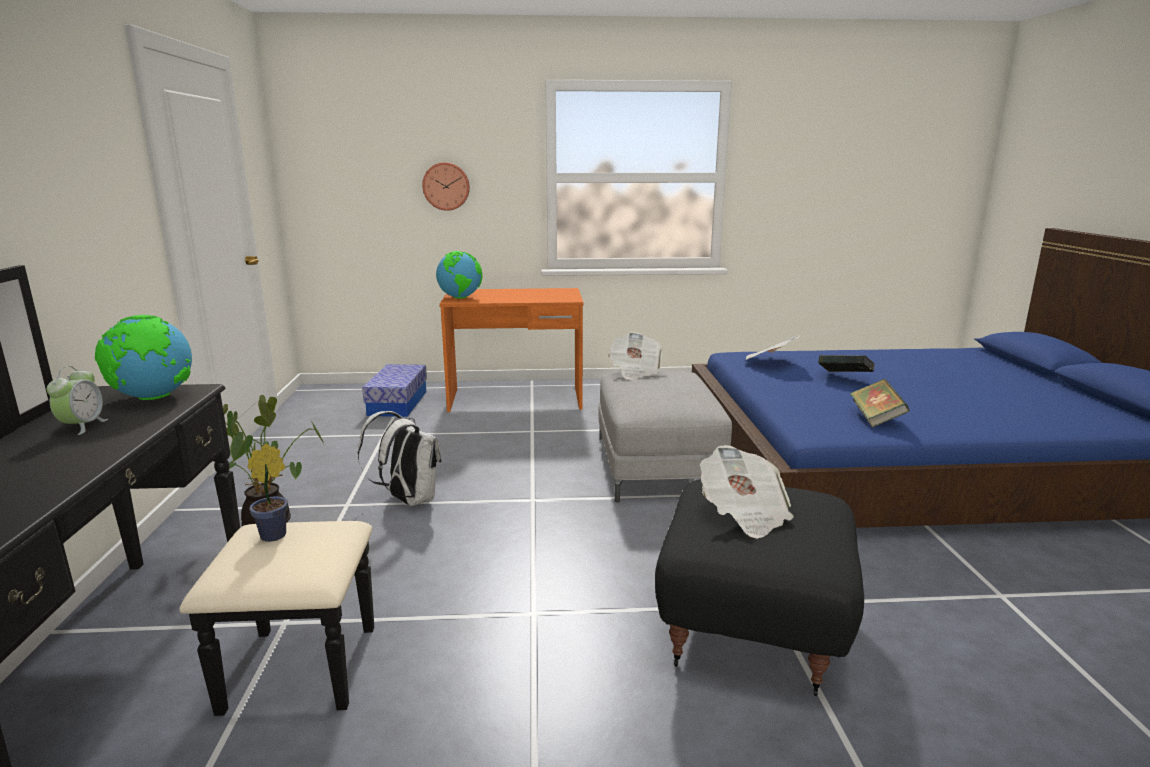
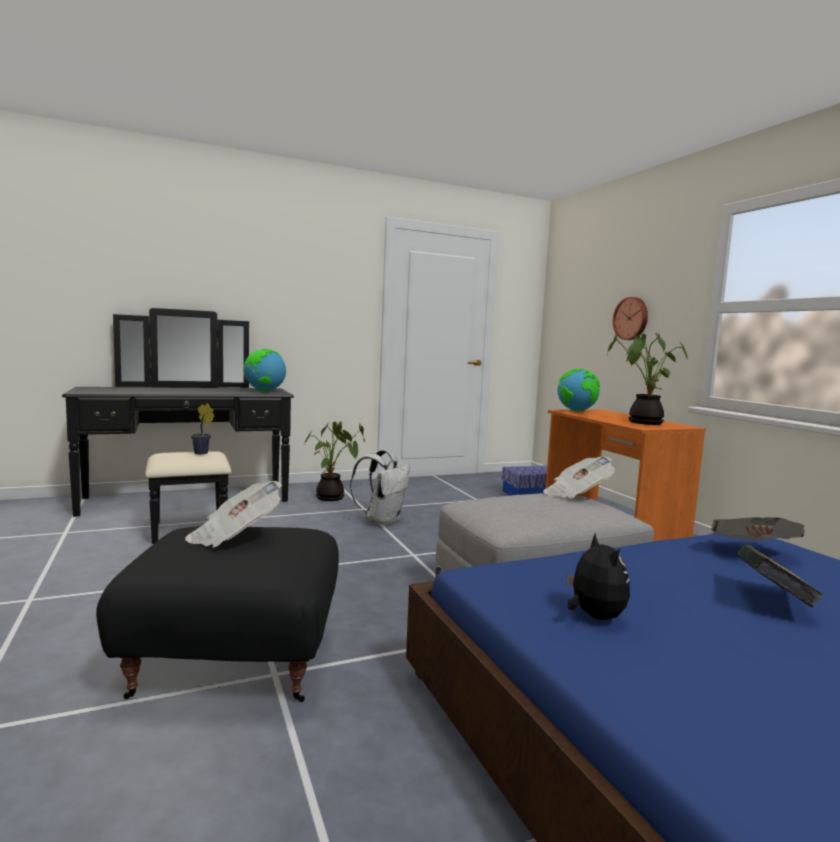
camera: 70 degrees right, 10 degrees down
(82, 426) = (222, 390): alarm clock -> none
(541, 294) = (643, 422): none -> potted plant
(876, 419) = (594, 616): book -> plush toy

